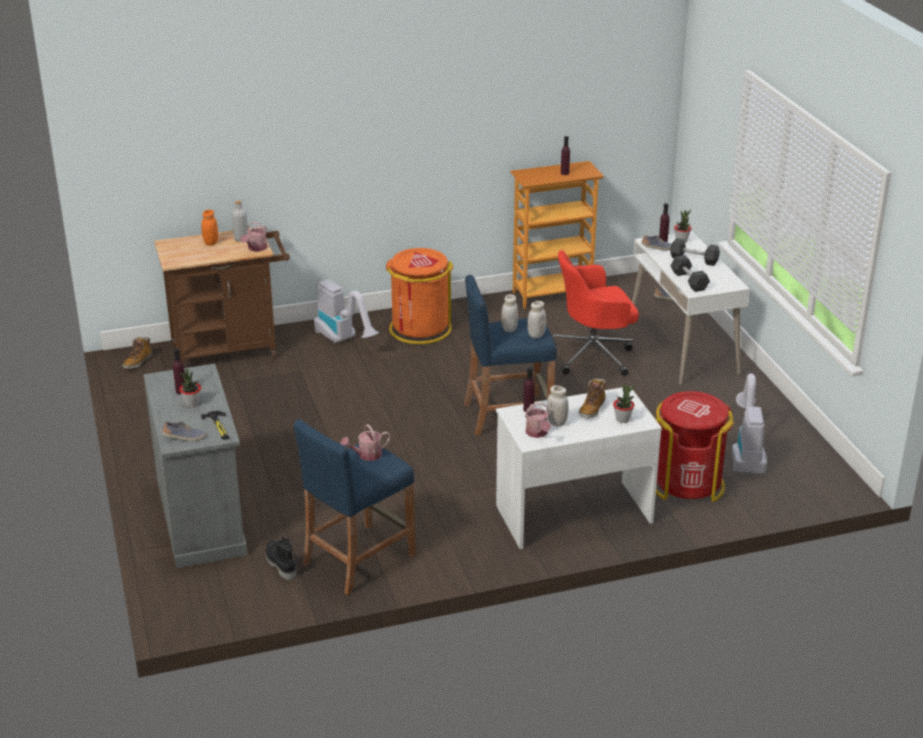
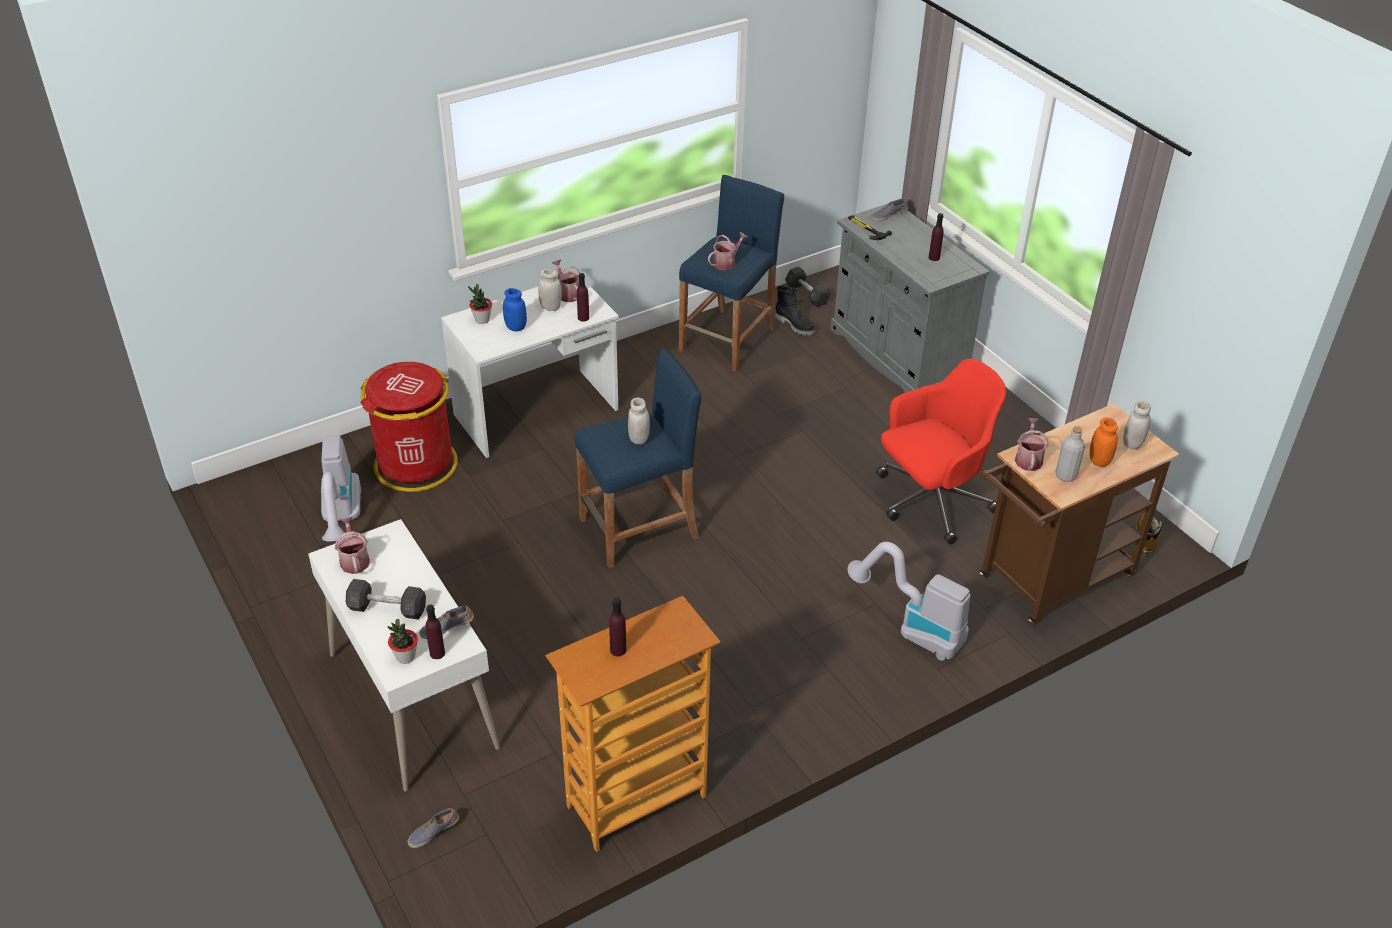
camera: 165 degrees right, 10 degrees up
(192, 403) = (912, 247): potted plant -> none
(419, 329) = (817, 671): orange trash can -> none
(536, 335) = (602, 433): white jar -> white jar (1132, 444)
(592, 409) = (516, 327): boot -> blue jar
(593, 355) = (546, 660): red office chair -> red office chair (930, 502)
(689, 281) = (398, 554): grey dumbbell -> grey dumbbell (807, 294)
(718, 282) = (354, 560): none -> watering can

